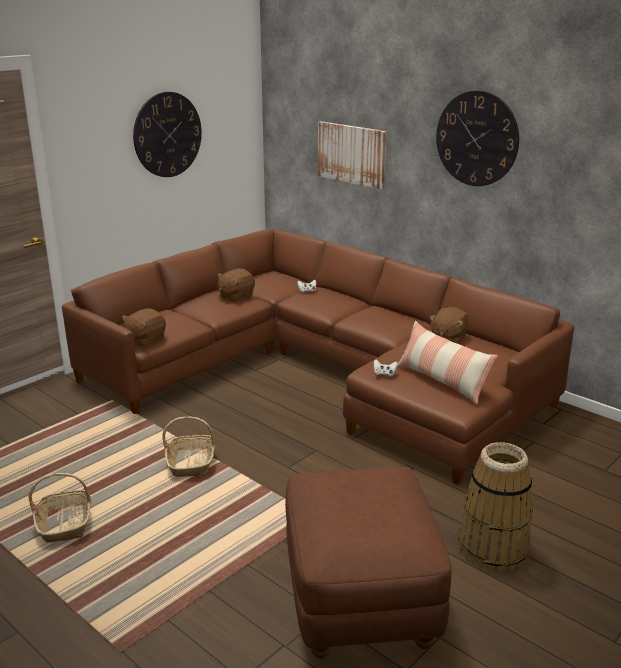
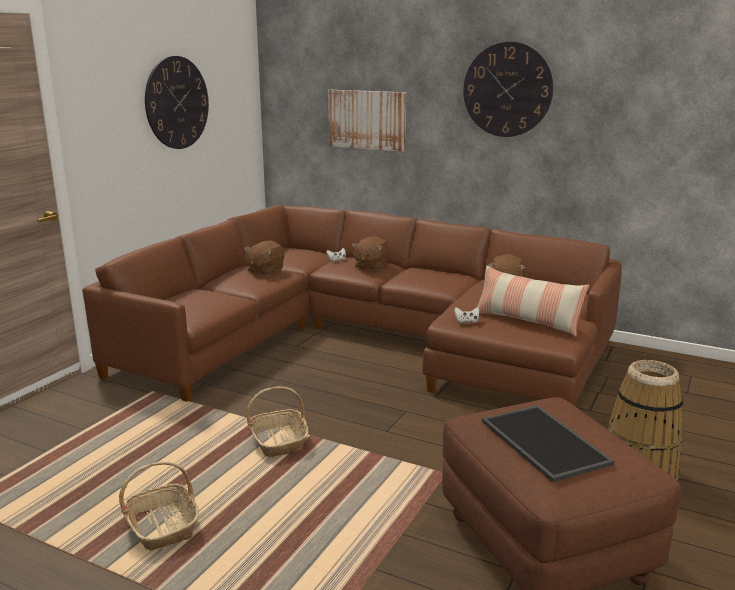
camera: 15 degrees left, 5 degrees down
(144, 340) = (190, 317): brown plush toy -> brown plush toy (370, 266)
(351, 511) = (546, 442): none -> tray

